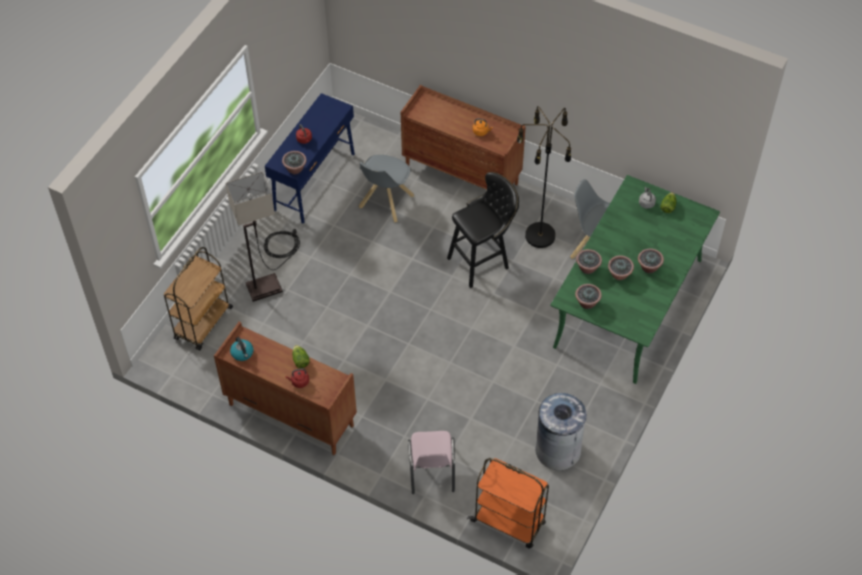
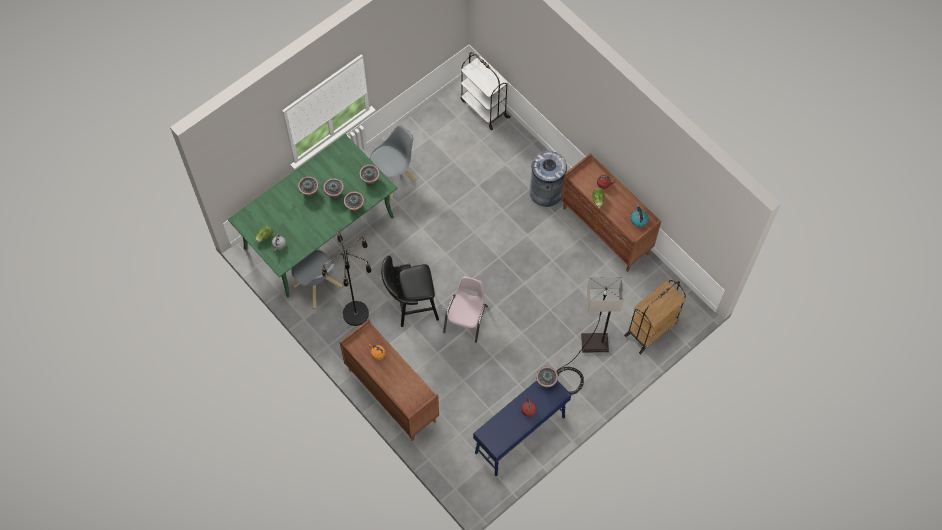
camera: 160 degrees left, 10 degrees up
(385, 202) = (467, 391): grey chair -> grey chair (393, 177)
(431, 469) = (520, 159): pink chair -> pink chair (466, 319)
(508, 523) = (484, 108): orange cart -> white cart
(558, 450) = (428, 143): grey trash can -> grey trash can (546, 192)

